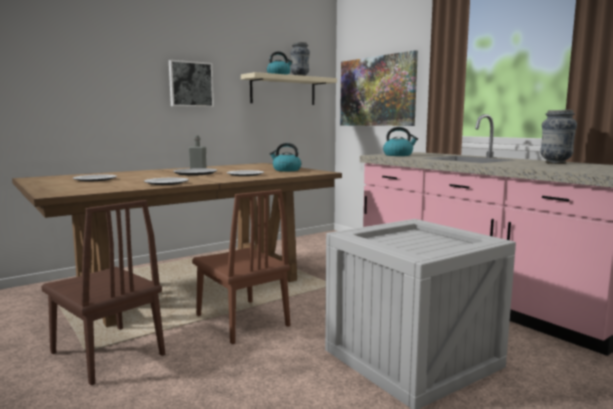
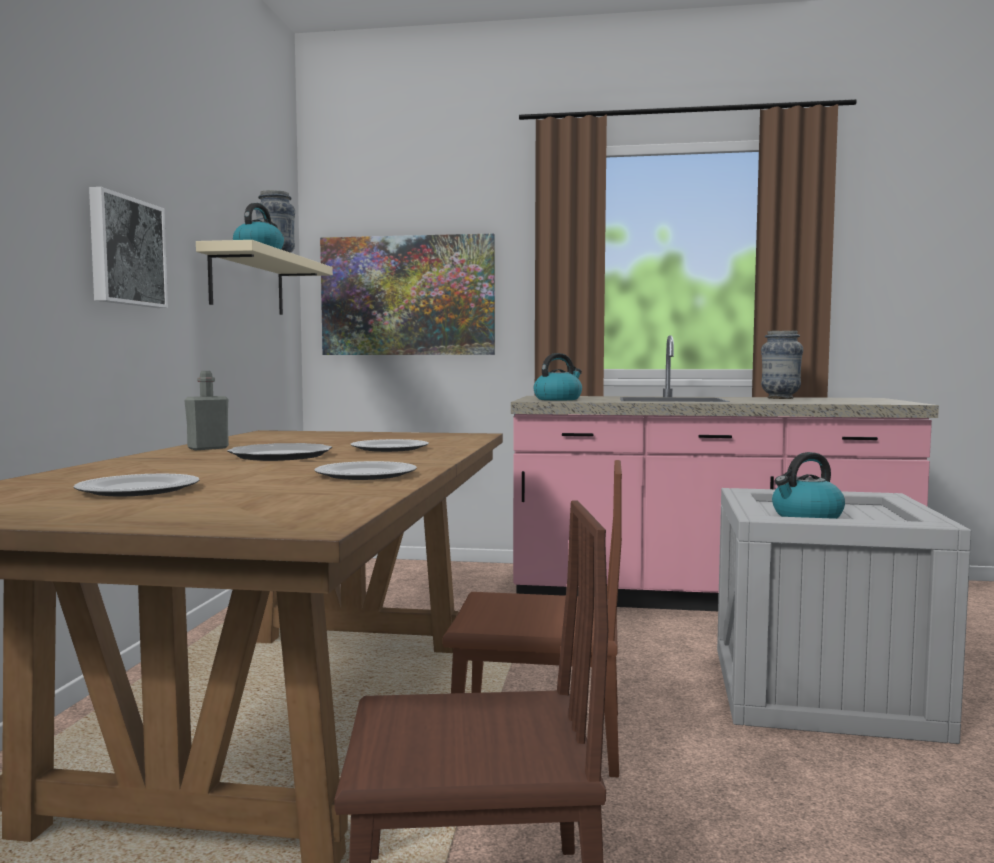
camera: 45 degrees left, 5 degrees down
(286, 170) = (398, 437): kettle -> kettle (806, 516)

